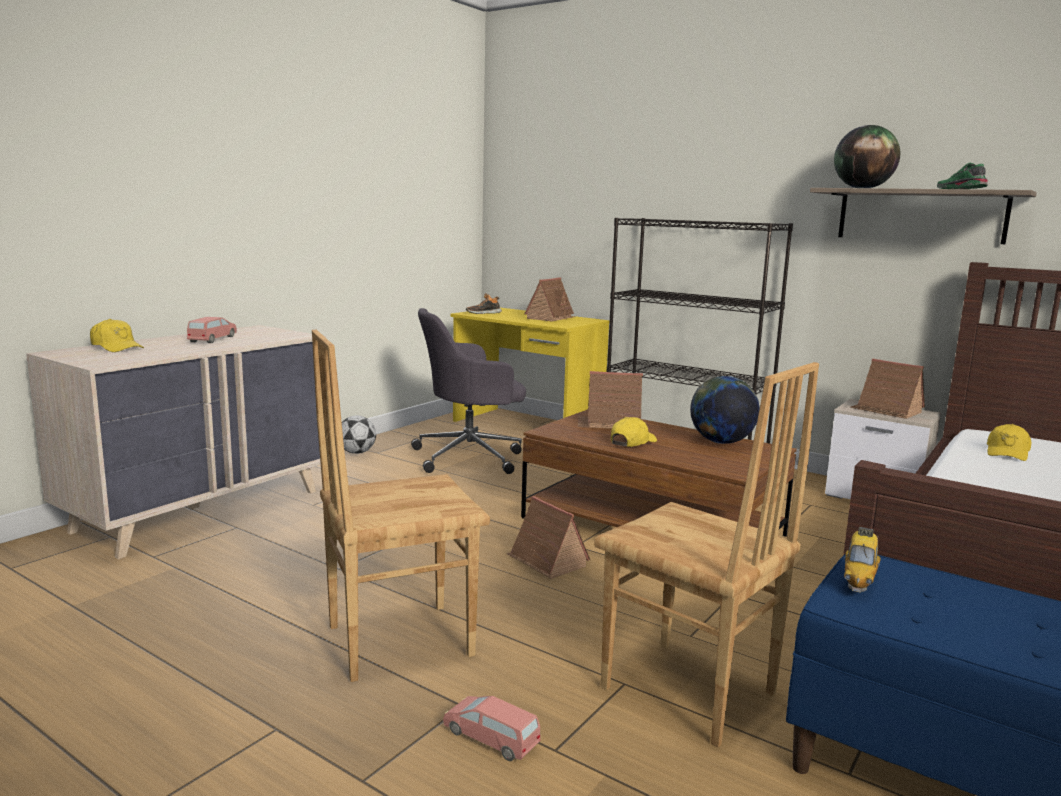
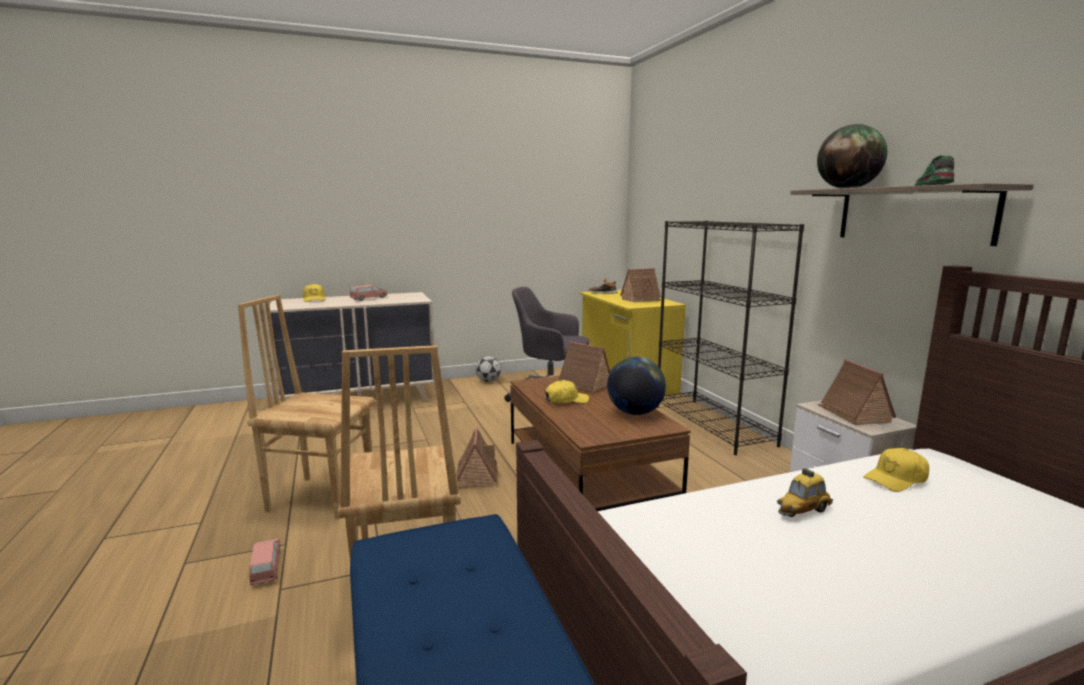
camera: 35 degrees right, 0 degrees up
(858, 581) = (435, 537): toy car -> toy car (803, 511)

